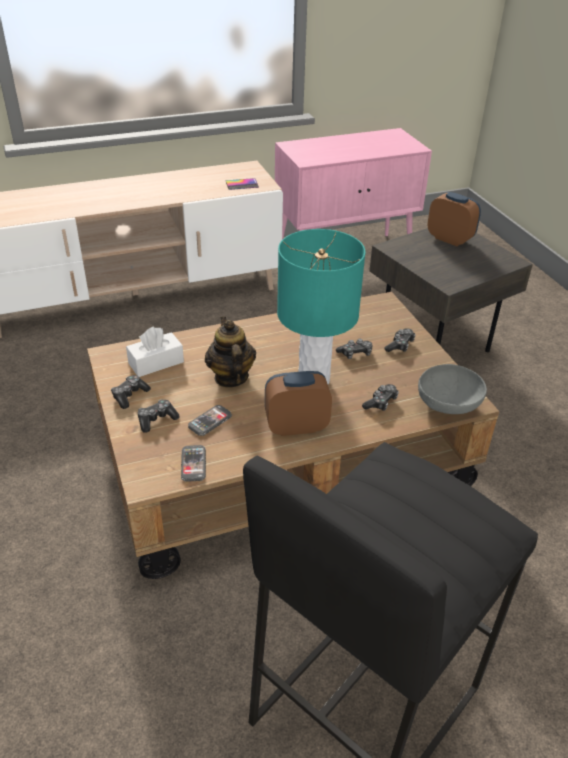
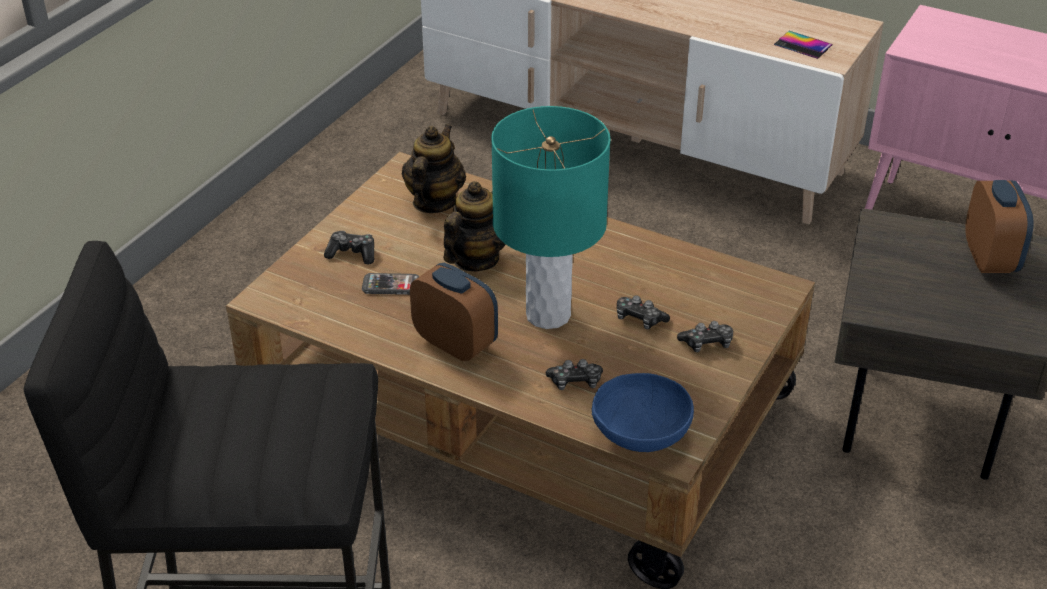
camera: 50 degrees right, 0 degrees up
(130, 395) = (365, 218): game controller -> none
(156, 363) = (434, 202): white tissue box -> teapot
(193, 464) = (319, 311): phone -> none
(448, 406) = (640, 436): grey bowl -> blue bowl

